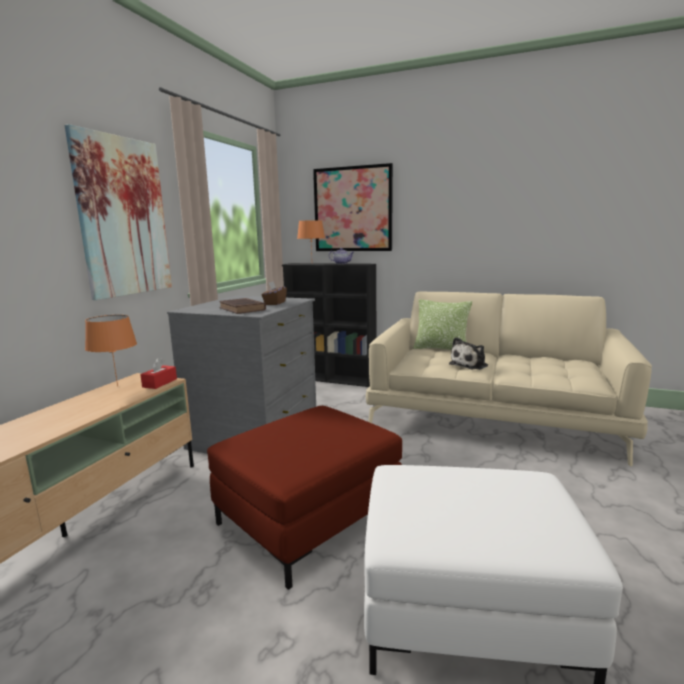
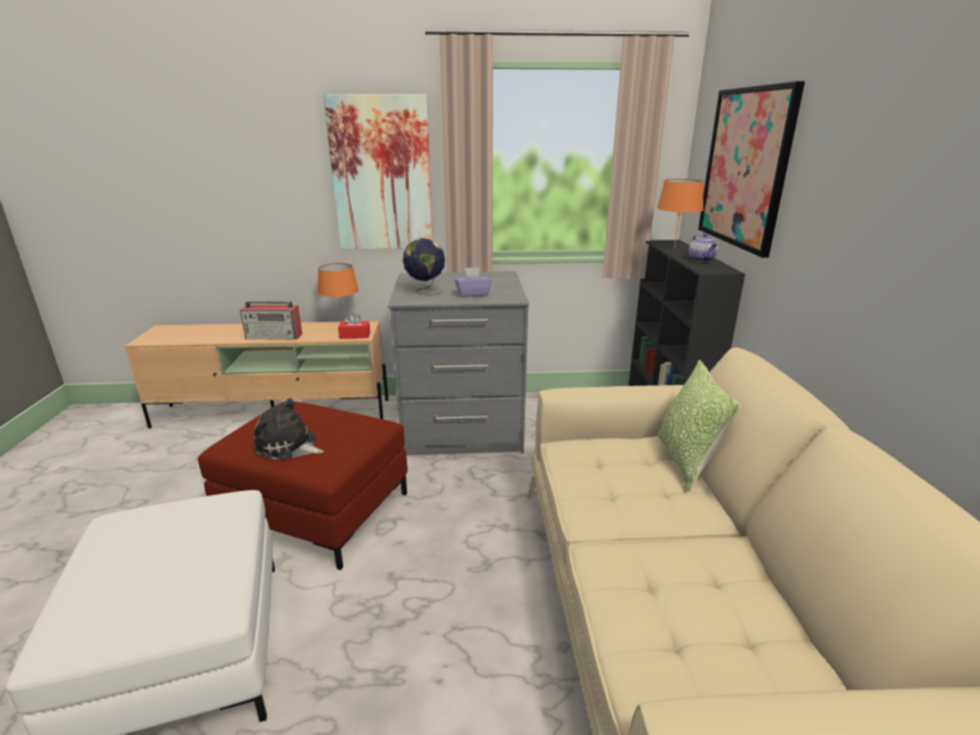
camera: 65 degrees right, 10 degrees up
(80, 416) = (274, 336): none -> radio
(243, 309) = (425, 291): brown book -> globe
(274, 303) = (473, 294): brown tissue box -> purple tissue box
(470, 365) = (621, 503): plush toy -> plush toy (288, 446)

